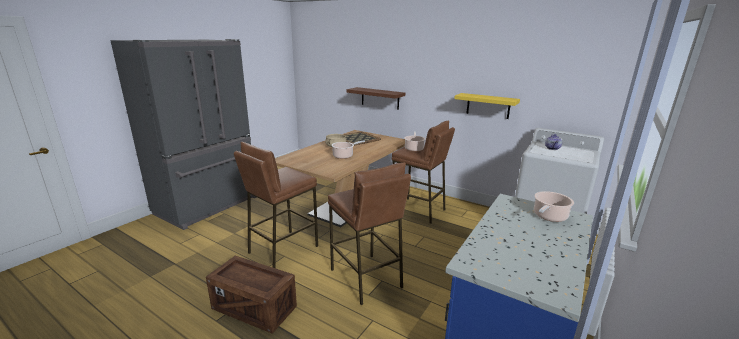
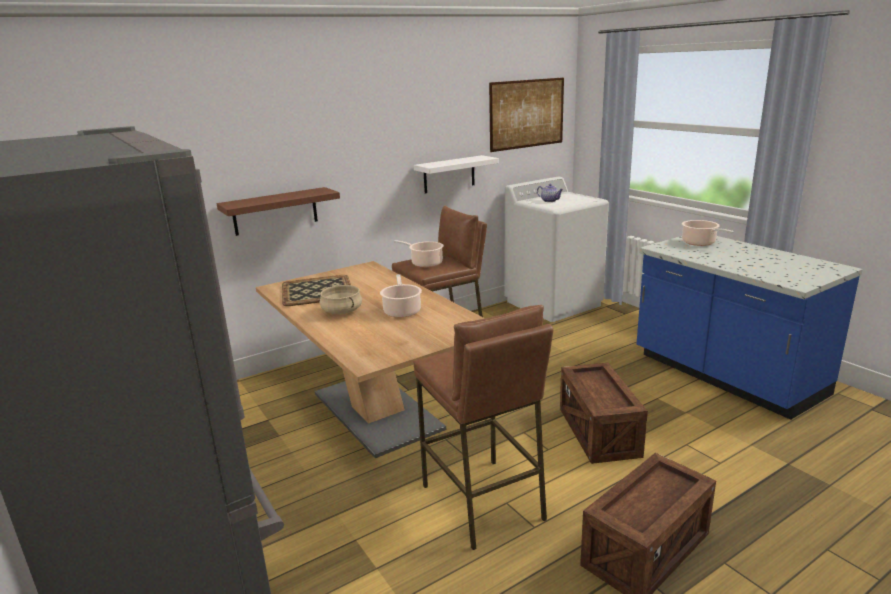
camera: 65 degrees left, 0 degrees up
(366, 278) = (599, 432): brown stool -> crate
(488, 106) = (449, 174): yellow shelf -> white shelf
(576, 74) = (527, 114): none -> picture

